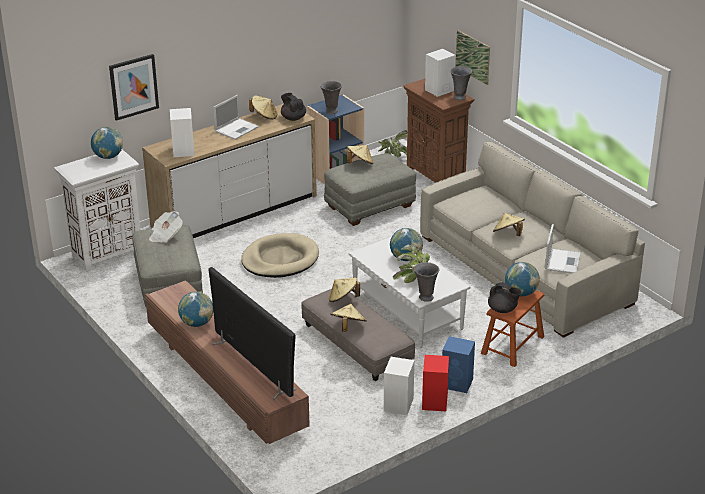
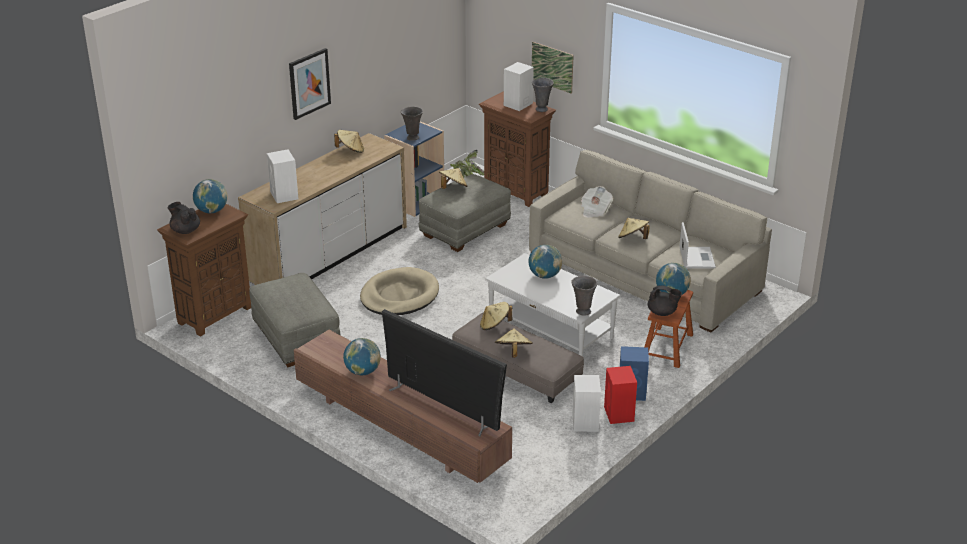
camera: 15 degrees left, 0 degrees up
(108, 253) = (215, 315): white cabinet -> brown cabinet
(133, 86) = (228, 133): picture -> picture (309, 83)
(165, 235) = (288, 286): newspaper -> newspaper (595, 210)
(237, 129) = (329, 166): laptop -> none
(293, 118) = (381, 149): black teapot -> black teapot (185, 230)
(413, 279) = (562, 295): potted plant -> none

